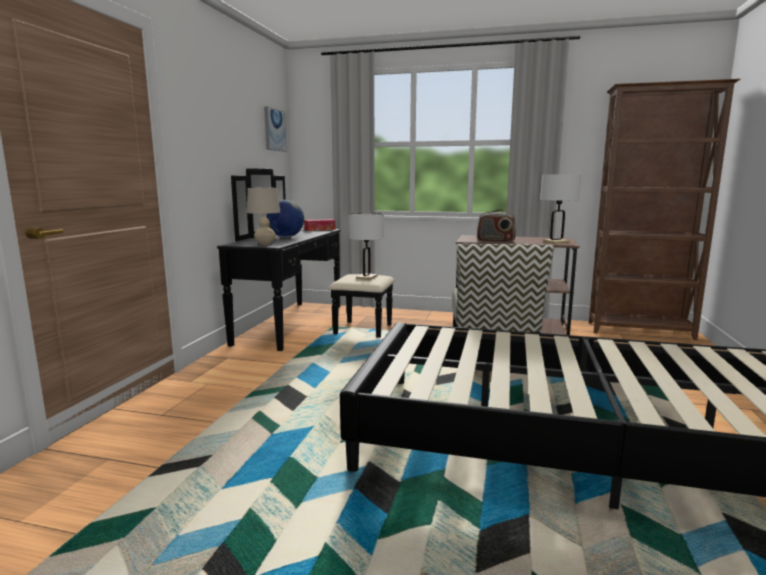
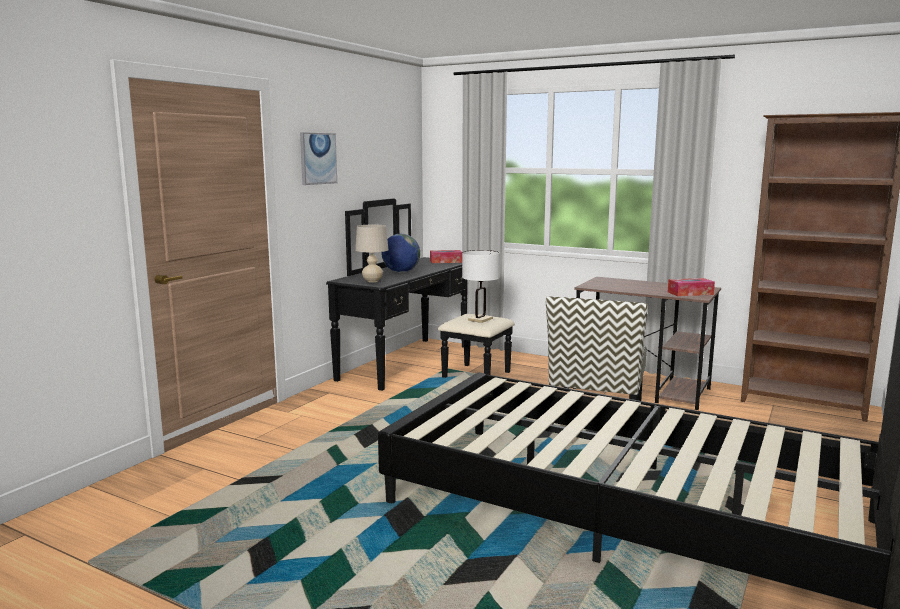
camera: 15 degrees right, 0 degrees up
(274, 130) = (401, 156): picture -> picture (317, 158)
(495, 241) = (620, 289): radio -> none
(556, 242) = (690, 293): white table lamp -> tissue box

